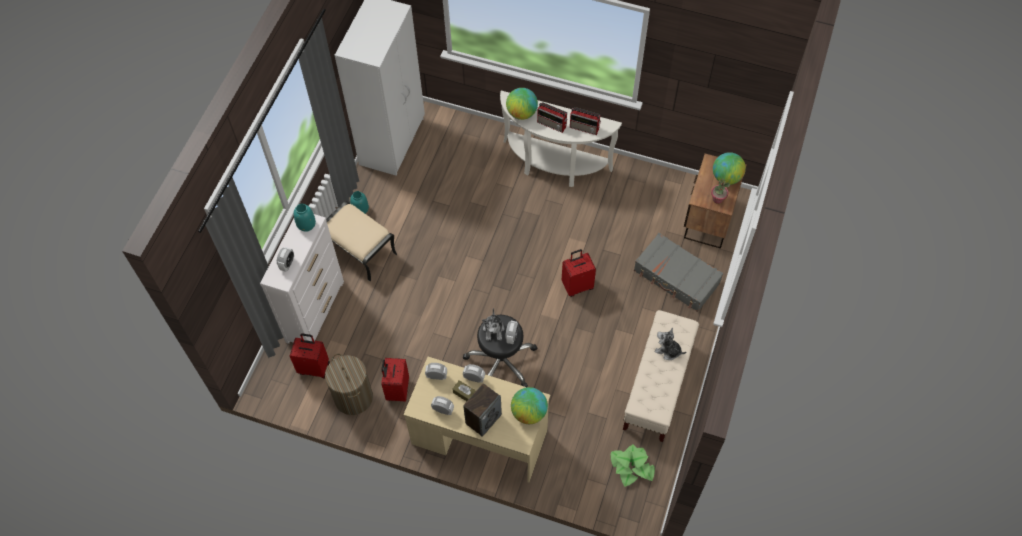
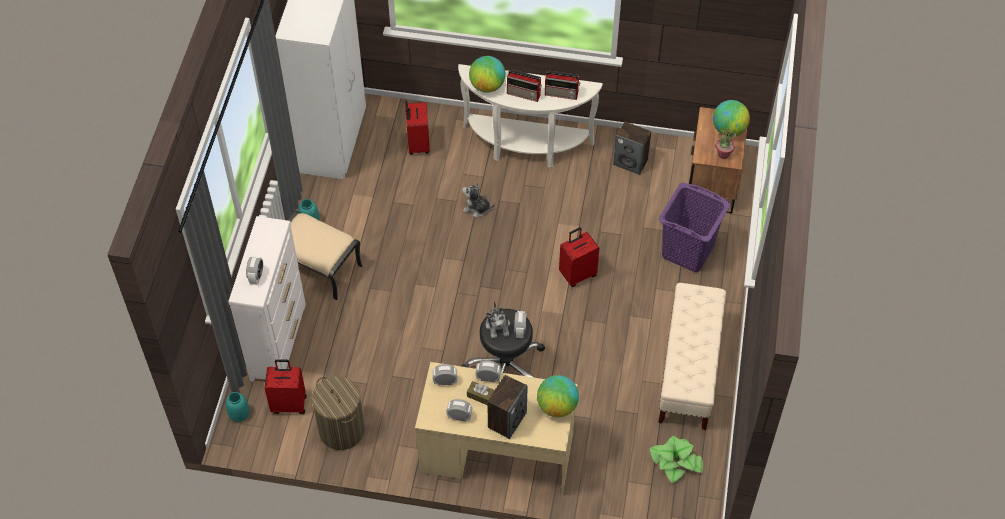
camera: 10 degrees left, 5 degrees down
(307, 224) = (270, 231): turquoise vase -> turquoise vase (239, 414)
(397, 389) = (391, 415): red suitcase -> red suitcase (417, 144)
(641, 191) = (631, 162): none -> speaker
(668, 350) = (697, 324): plush toy -> plush toy (477, 208)
(676, 277) = (688, 251): grey suitcase -> purple laundry basket

